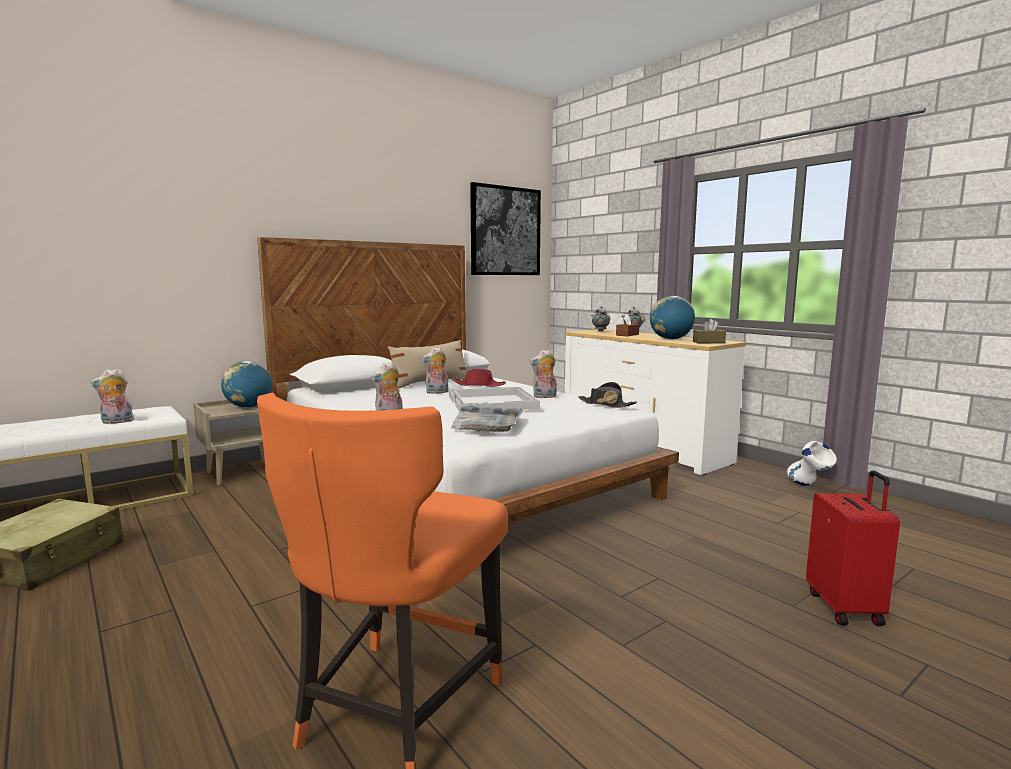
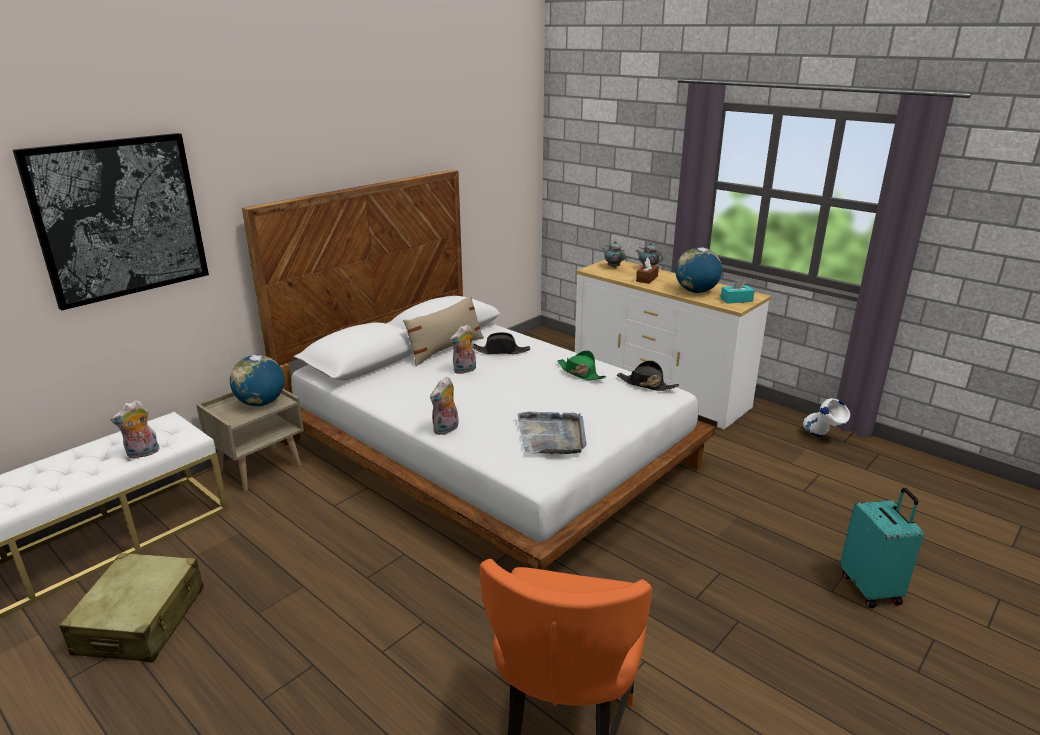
camera: 10 degrees left, 15 degrees up
(479, 385) = (501, 351): red hat -> black hat
(493, 402) = (537, 392): white tray -> none
(505, 231) = (497, 140): picture -> picture (120, 218)
(544, 397) = (580, 373): plush toy -> green hat
(708, 342) = (736, 300): brown tissue box -> turquoise tissue box
(846, 608) = (871, 588): red suitcase -> turquoise suitcase

